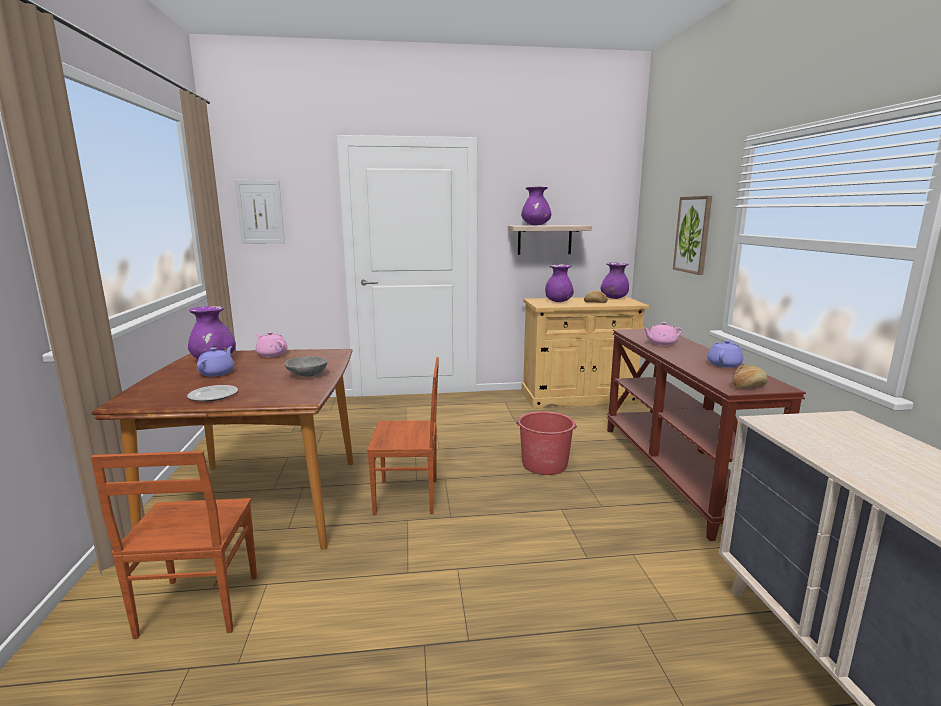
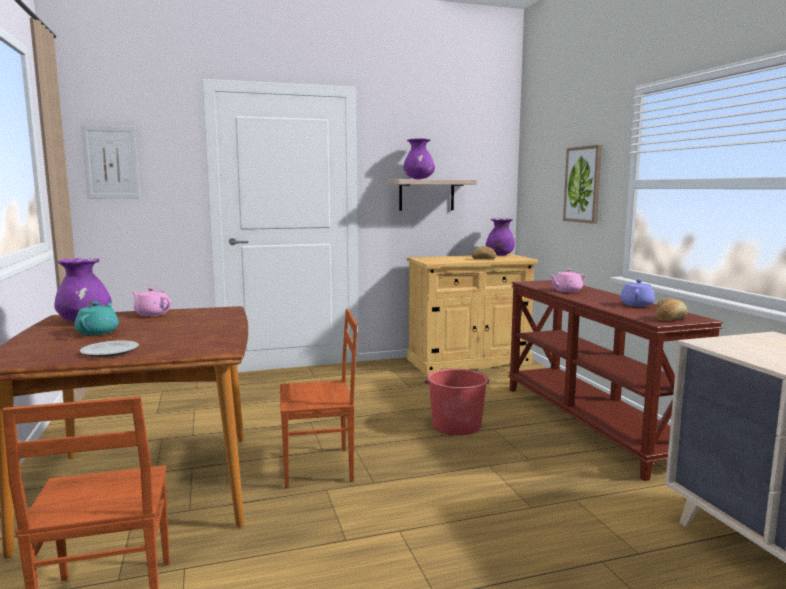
camera: 10 degrees left, 5 degrees down
(217, 373) = (98, 332): purple teapot -> turquoise teapot
(306, 376) = (209, 330): grey bowl -> none
(558, 301) = (445, 259): purple vase -> none

